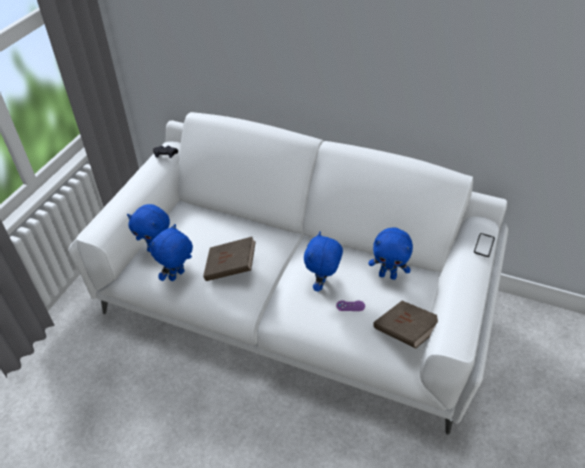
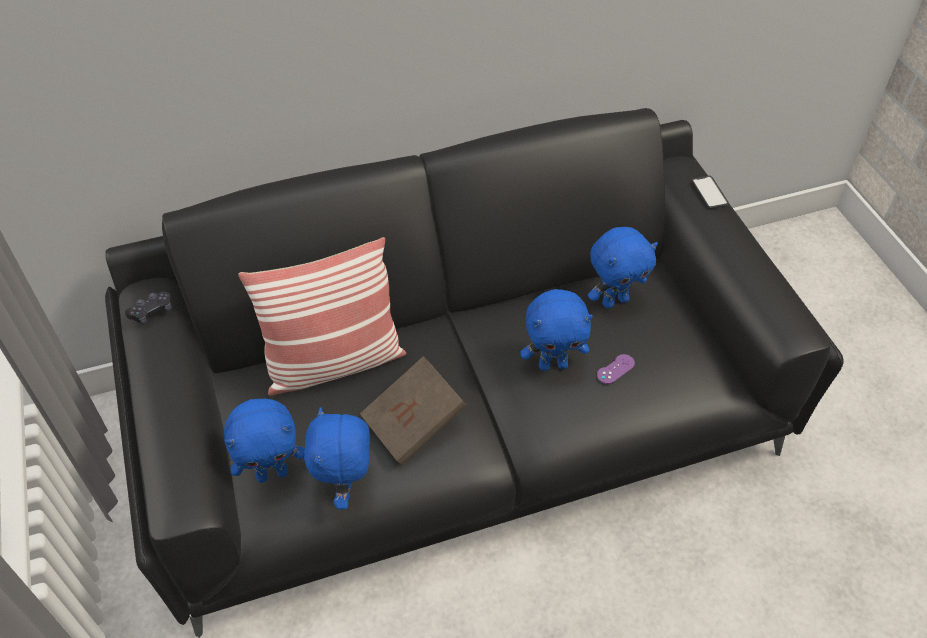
camera: 40 degrees left, 5 degrees up
(227, 223) = (334, 363): none -> pillow
(294, 304) = (465, 424): white sofa -> black sofa
(322, 284) = (553, 364): blue plush toy -> blue plush toy turned 75 degrees counterclockwise
(405, 332) = (705, 359): brown book -> none

